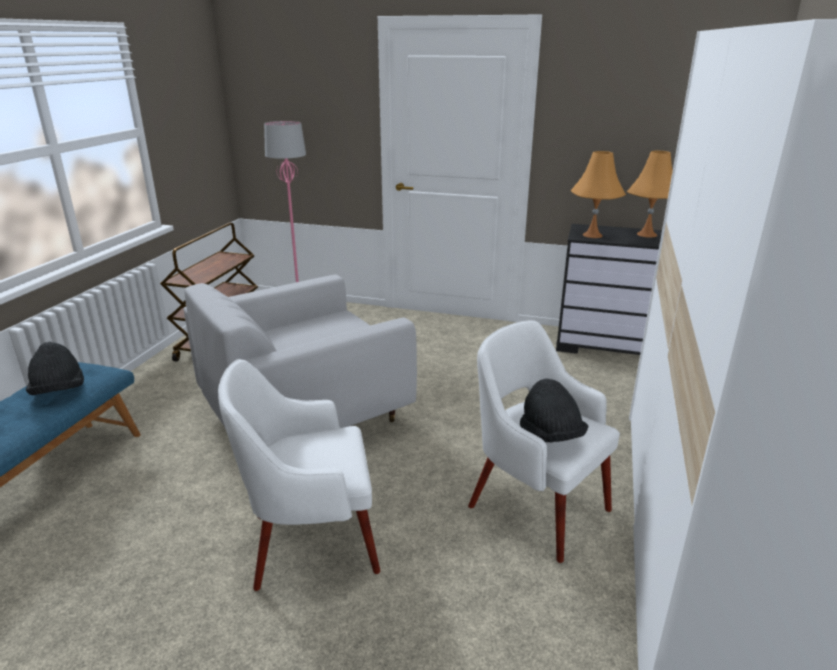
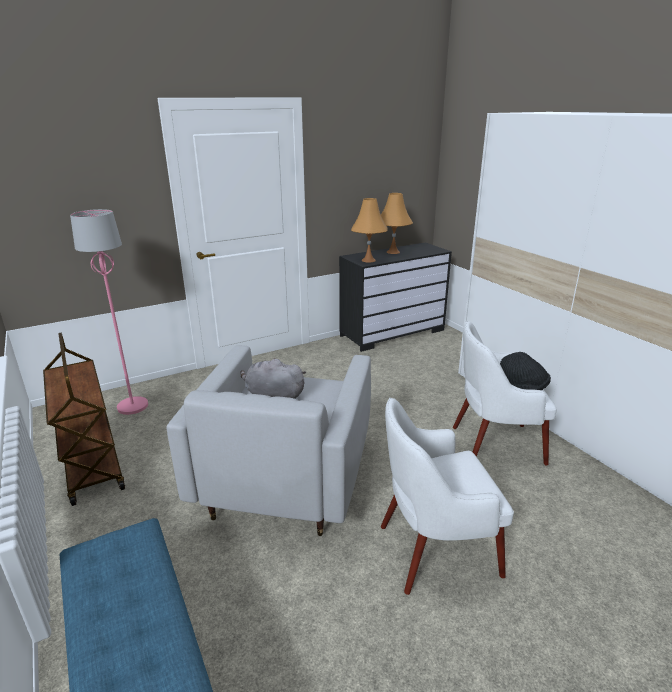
camera: 45 degrees left, 0 degrees up
(59, 392) = (133, 577): black hat -> none
(312, 542) = (436, 550): white armchair -> white armchair turned 45 degrees clockwise
(316, 329) = (273, 396): none -> grey plush toy

